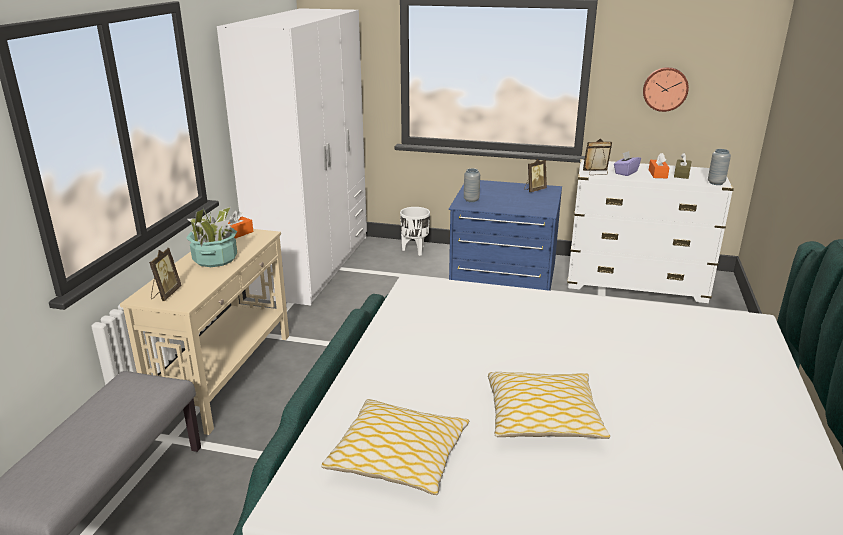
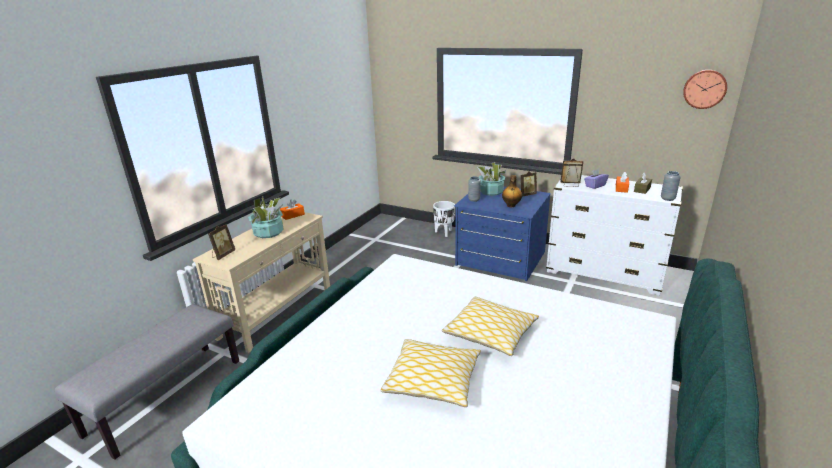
camera: 15 degrees right, 0 degrees up
(314, 265) = (369, 238): white wardrobe -> none
(398, 458) = (311, 396): pillow -> pillow (490, 333)
(487, 189) = (491, 192): none -> potted plant
(522, 204) = (511, 205): none -> bottle
(665, 89) = (636, 120): wall clock -> wall clock (704, 89)

